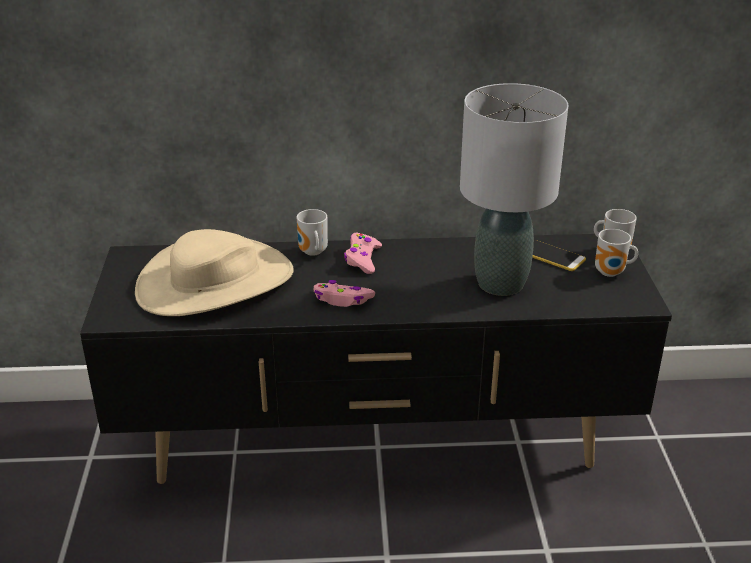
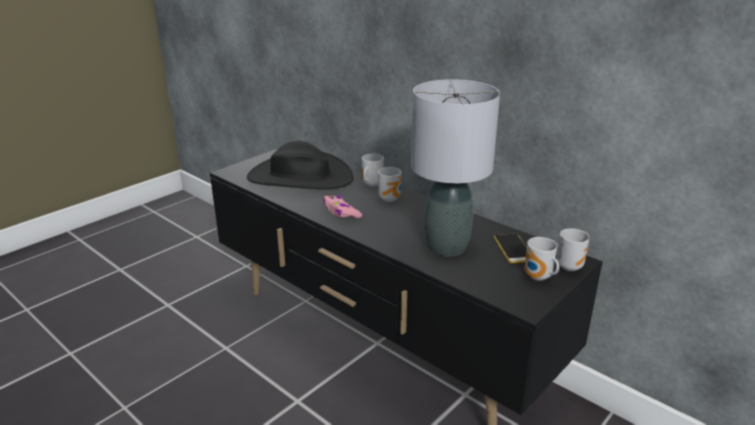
camera: 45 degrees right, 5 degrees down
(215, 282) = (300, 177): beige hat -> black hat
(362, 259) = (391, 198): pink game controller -> mug

